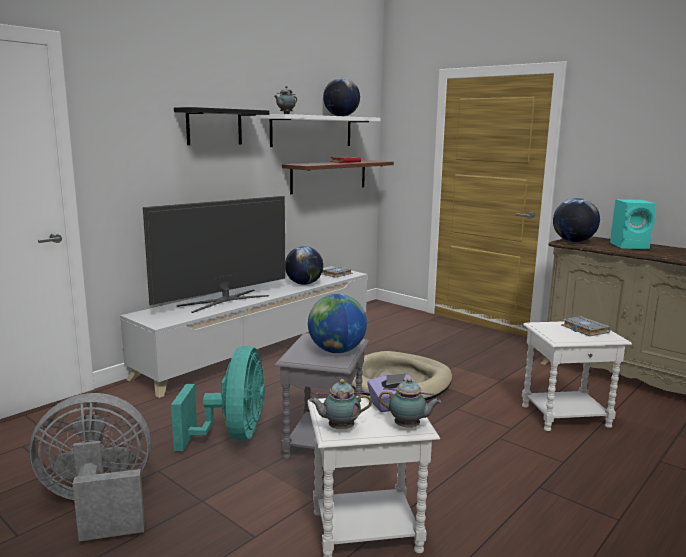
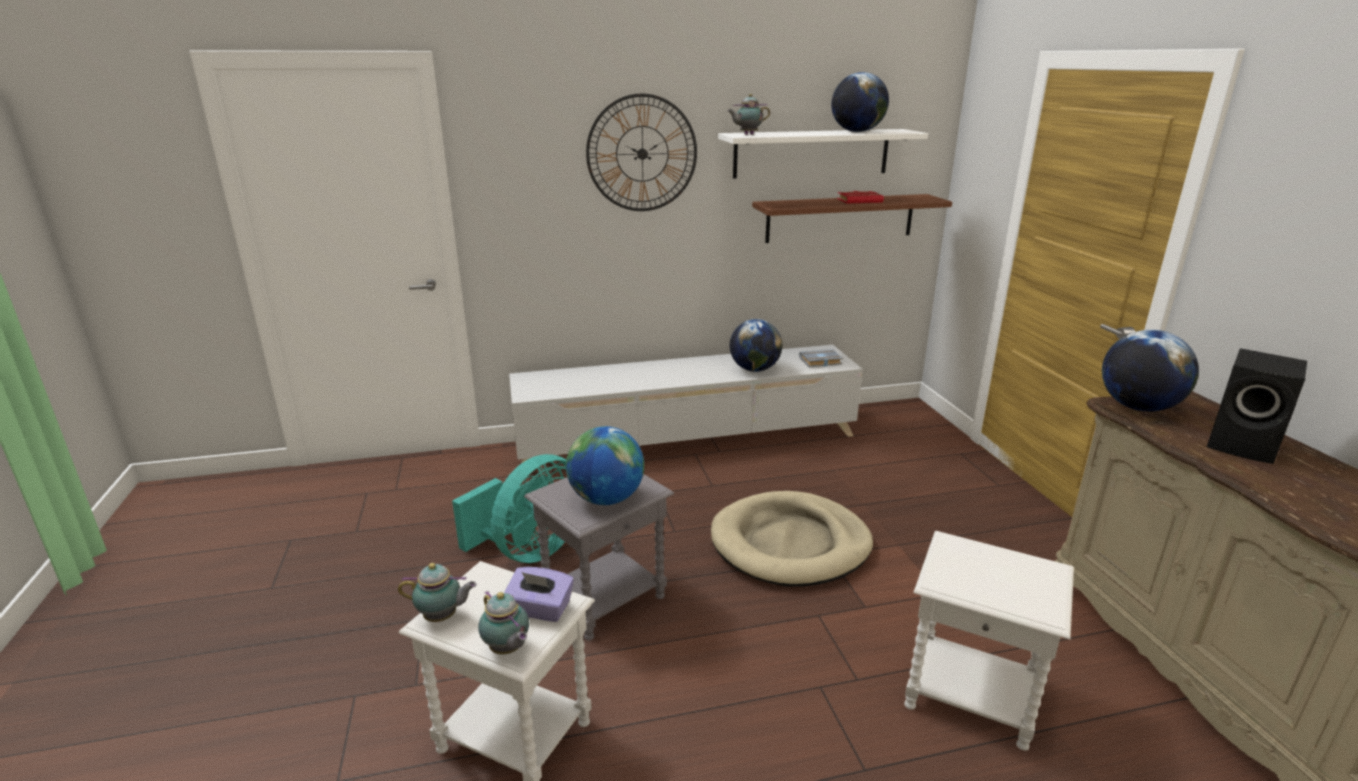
camera: 35 degrees right, 10 degrees up
(99, 505) = (349, 584): grey fan -> none
(214, 127) = (642, 154): black shelf -> wall clock
(224, 300) = (630, 376): television -> none
(339, 428) = (442, 617): teapot -> teapot turned 150 degrees clockwise
(583, 329) = (1015, 577): grey book -> none
(630, 246) = (1245, 446): turquoise speaker -> black speaker

